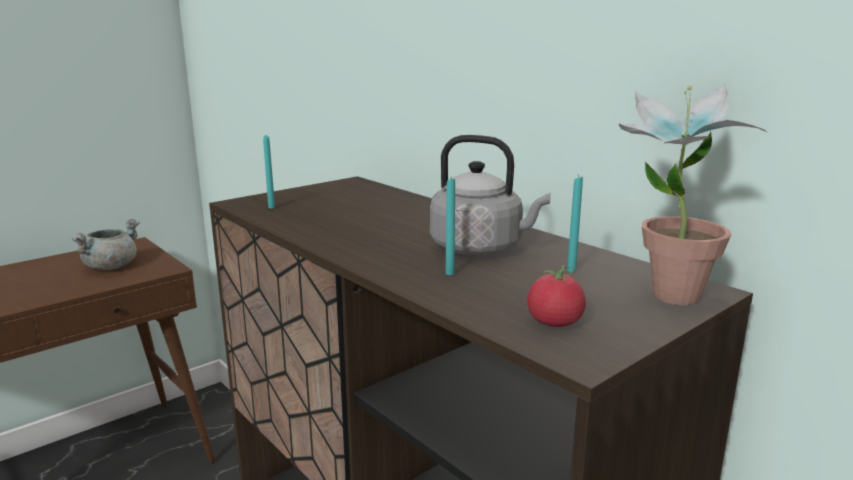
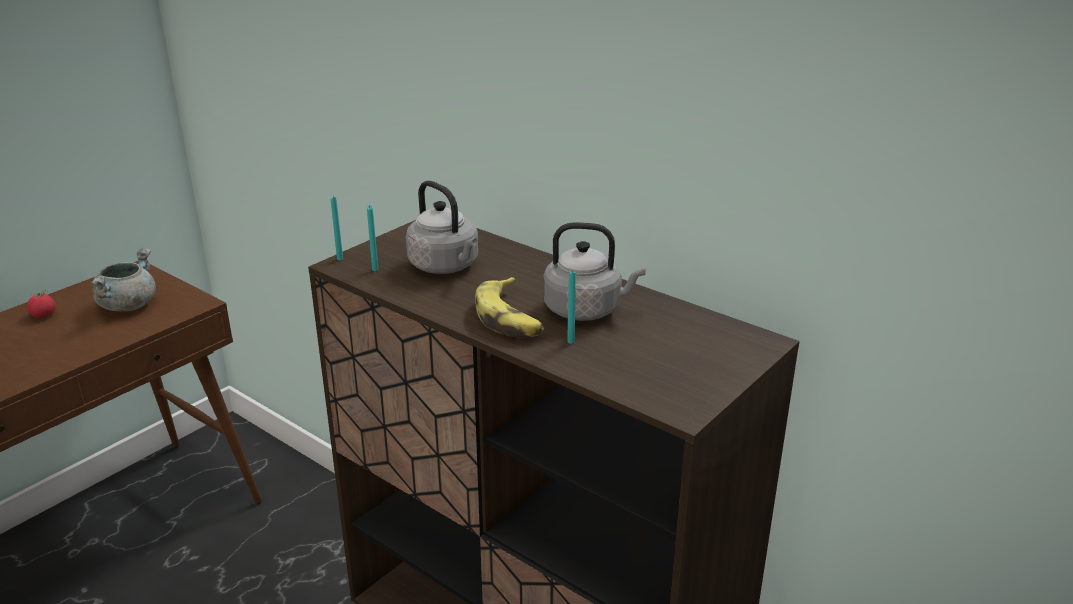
camera: 10 degrees left, 10 degrees up
(345, 209) = (446, 266): none -> grey kettle
(388, 250) = (510, 318): none -> banana
(554, 322) = (661, 384): tomato -> tomato (43, 315)
(571, 270) = (664, 329): turquoise candle -> turquoise candle (340, 259)
(664, 300) = (736, 354): potted plant -> none

